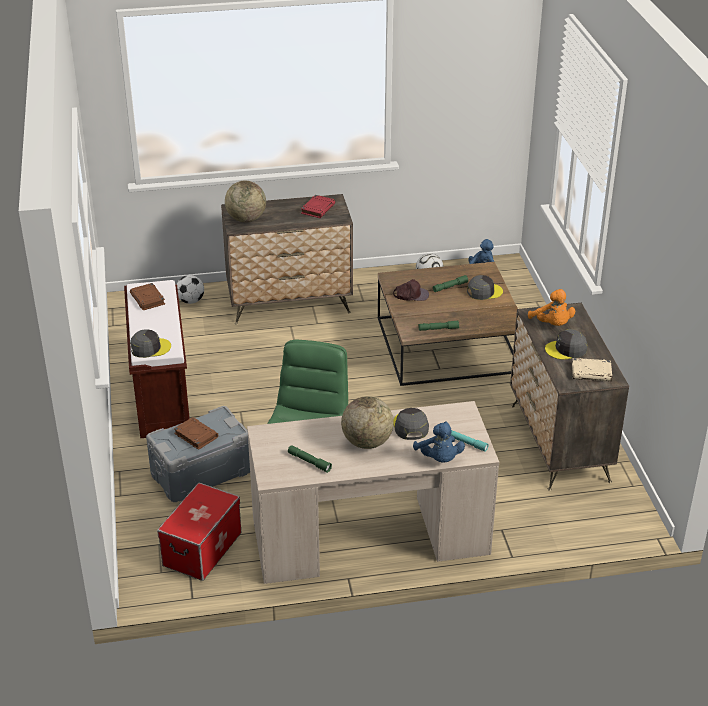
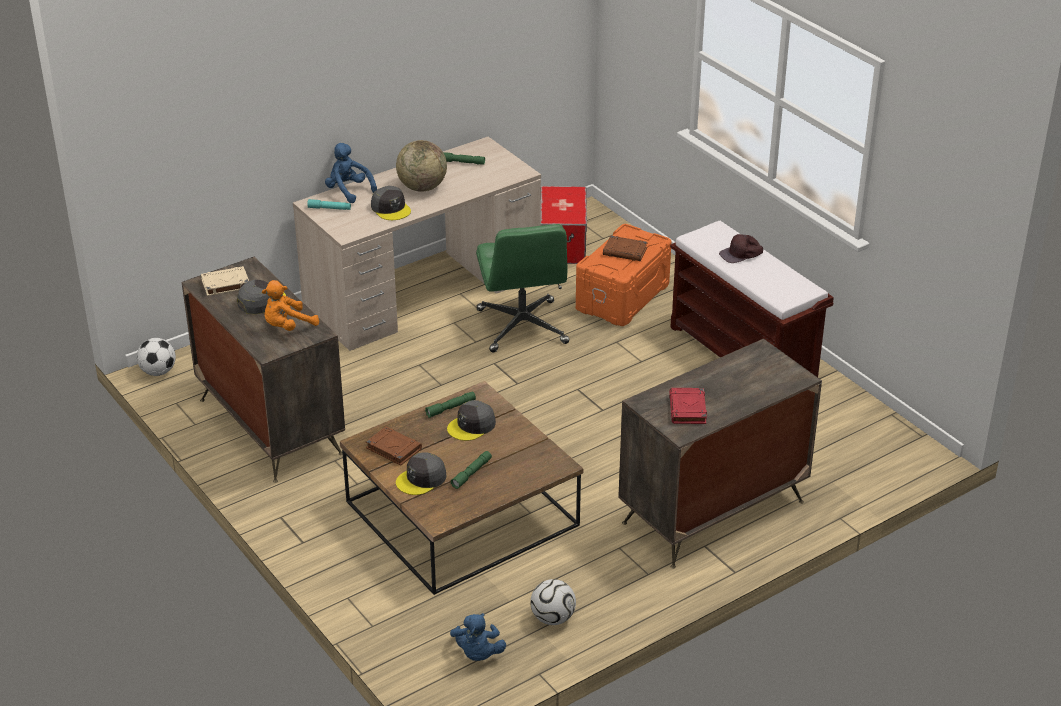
camera: 155 degrees right, 0 degrees up
(148, 299) = (781, 281): brown book -> brown book (393, 448)
(150, 348) = (717, 235): grey cap -> grey cap (472, 426)
(191, 301) = (840, 475): football -> football (158, 372)
(202, 473) = (621, 296): grey storage box -> orange storage box
(246, 219) = (763, 366): globe -> none
(411, 294) = (515, 446): brown cap -> brown cap (741, 254)
(552, 324) = (287, 326): orange plush toy -> orange plush toy turned 75 degrees counterclockwise

